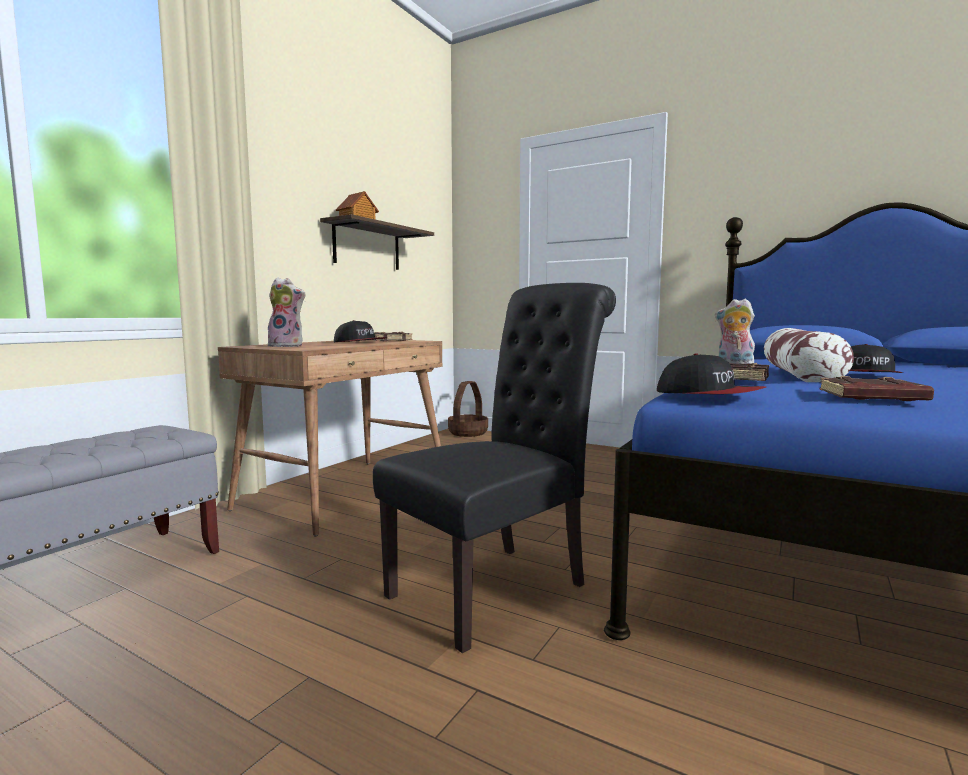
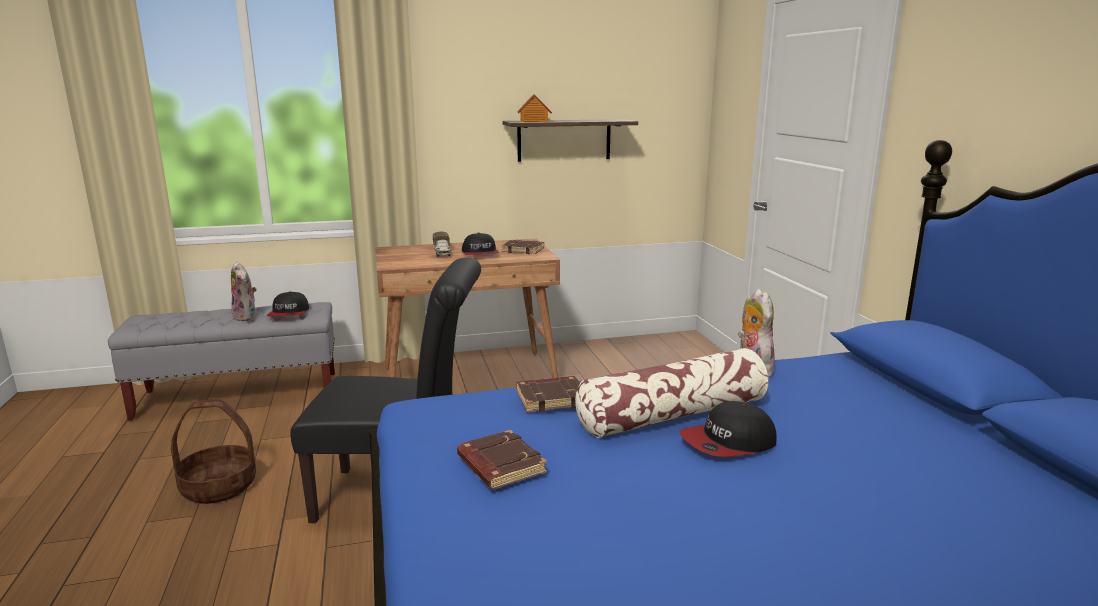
camera: 45 degrees right, 10 degrees up
(288, 346) = (407, 255): plush toy -> plush toy (246, 317)
(320, 344) = (442, 253): none -> toy truck
(467, 433) = (689, 343): basket -> basket (219, 486)
(709, 394) = (427, 410): cap -> cap (289, 313)

